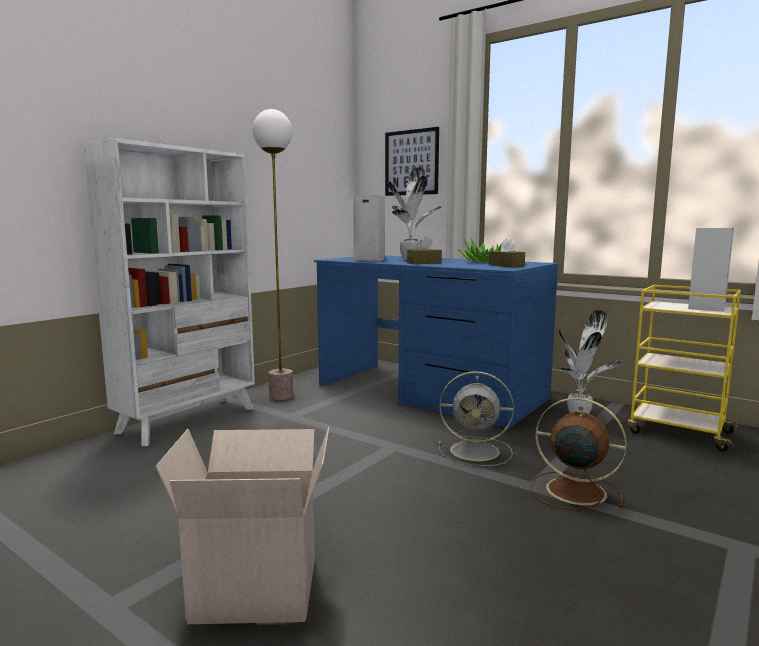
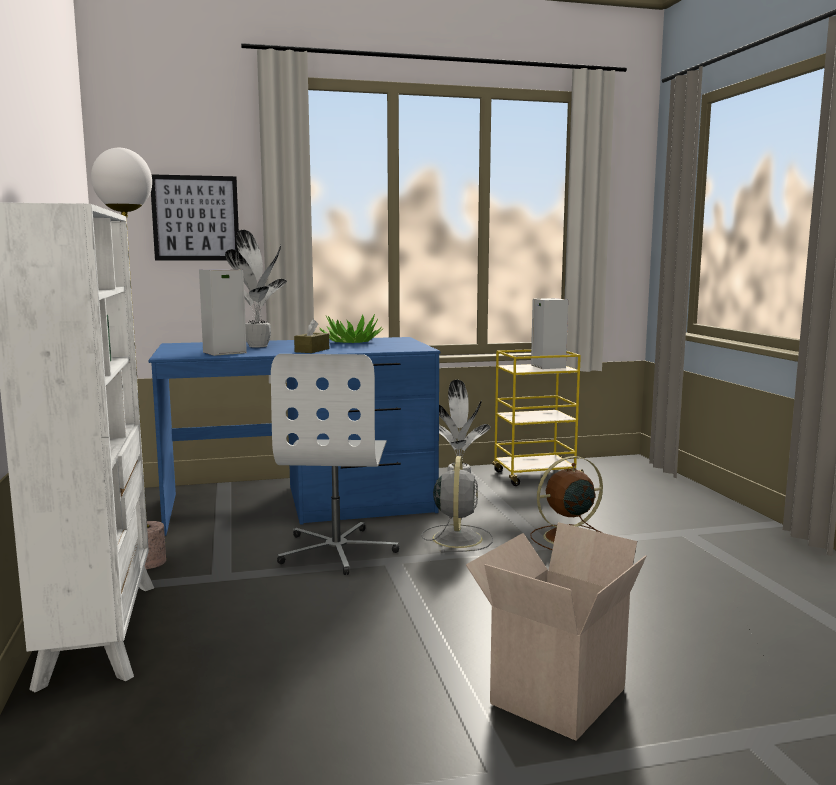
camera: 50 degrees left, 0 degrees up
(379, 427) = (337, 550): none -> white office chair
(477, 451) = (457, 538): grey fan -> grey fan turned 45 degrees counterclockwise
(506, 266) = (401, 345): brown tissue box -> none

